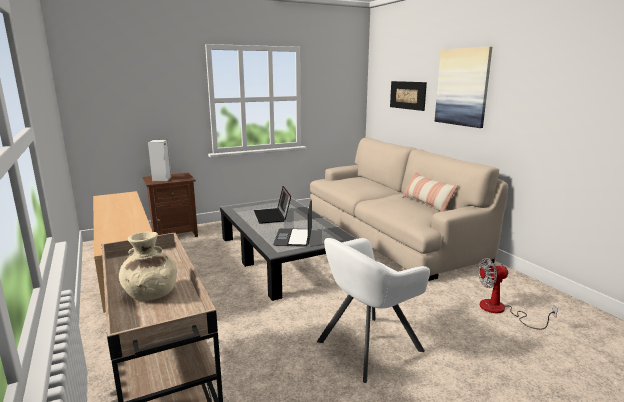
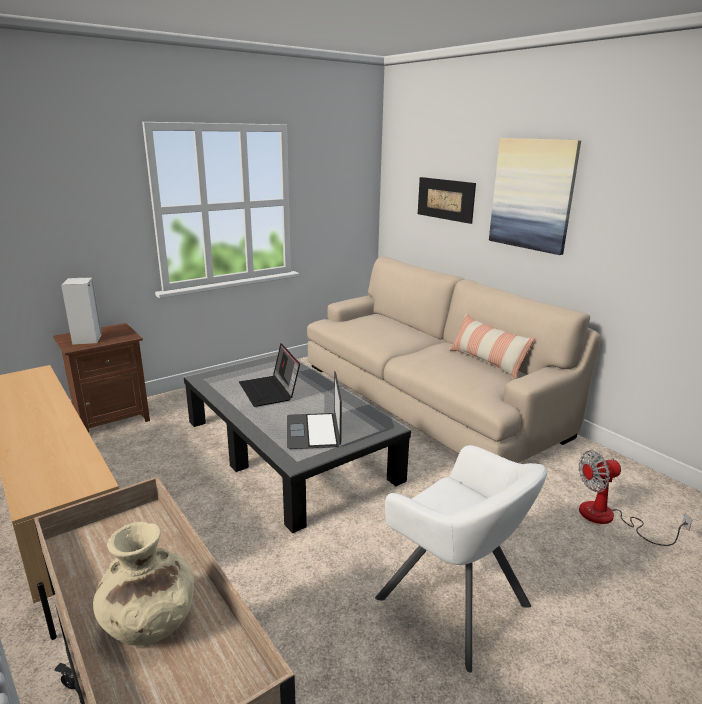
camera: 10 degrees left, 5 degrees up
(368, 346) = (453, 603): white armchair -> white armchair turned 90 degrees counterclockwise

